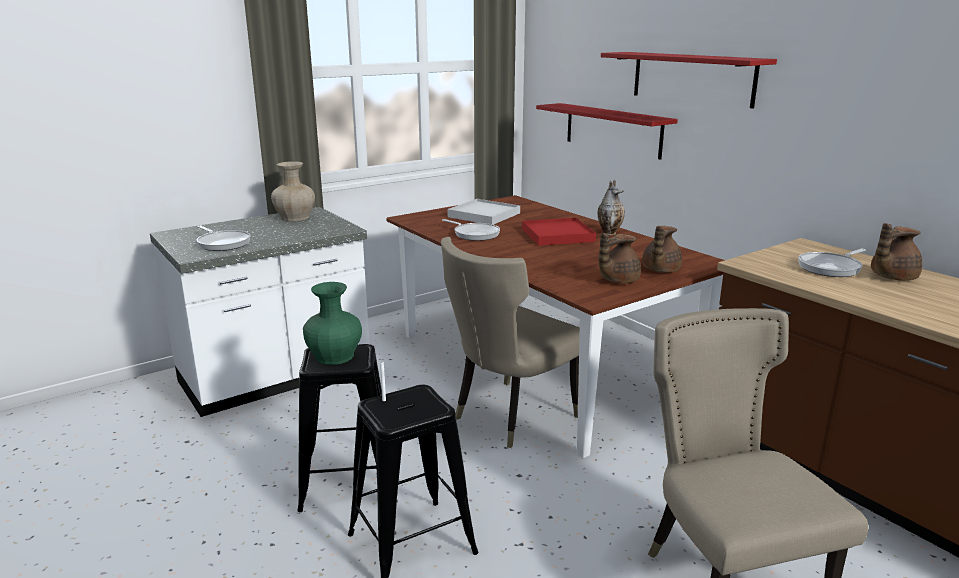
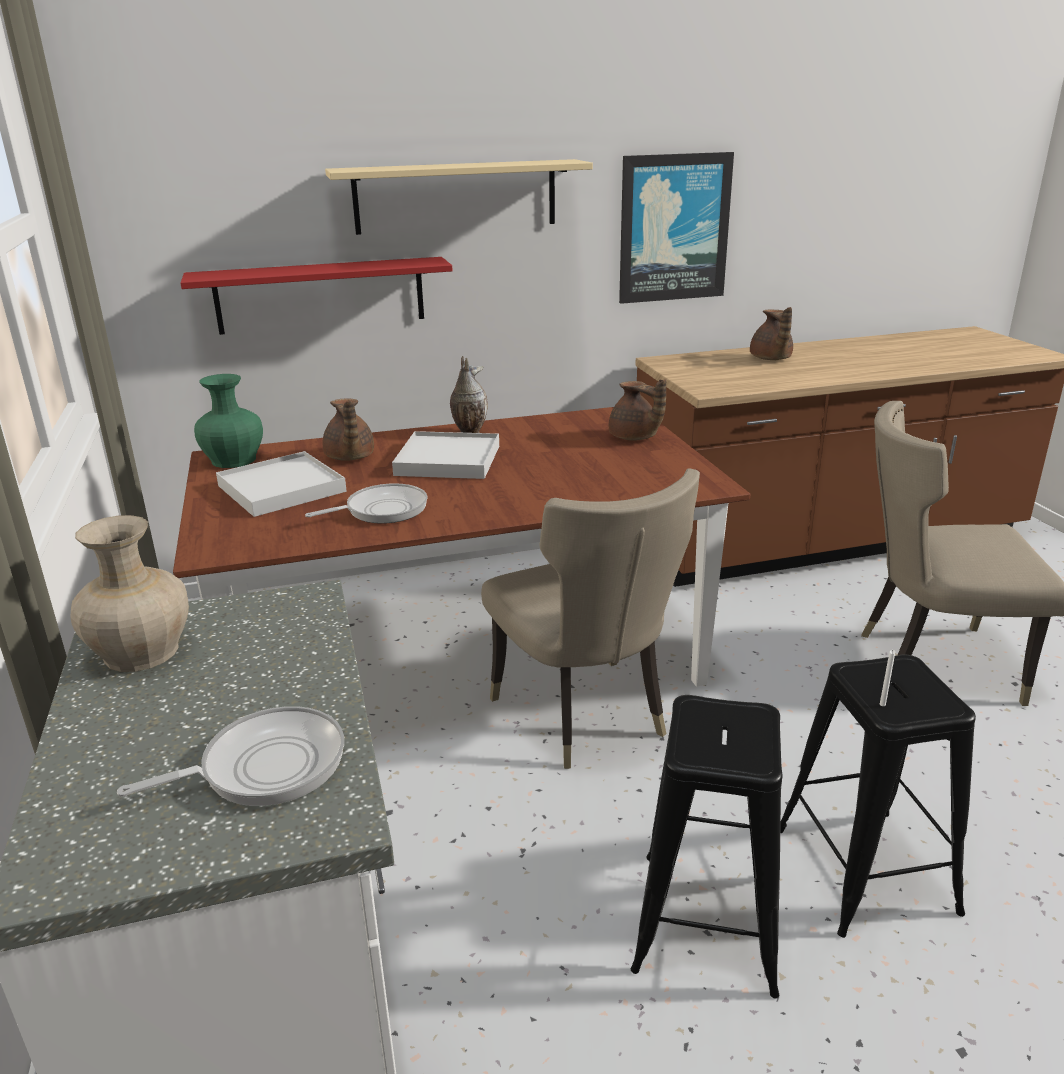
camera: 70 degrees left, 5 degrees up
(335, 356) = (718, 735): green vase -> green vase (234, 460)
(557, 235) = (448, 460): red tray -> white tray
(617, 280) = (657, 462): brown teapot -> brown teapot (349, 457)
(692, 78) = (456, 196): red shelf -> beige shelf
(831, 268) = (737, 368): frying pan -> none
(856, 130) = (673, 228): none -> picture

